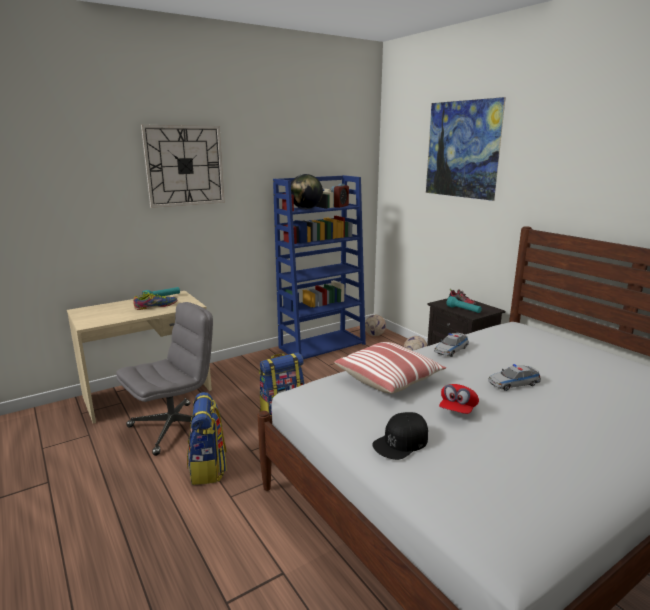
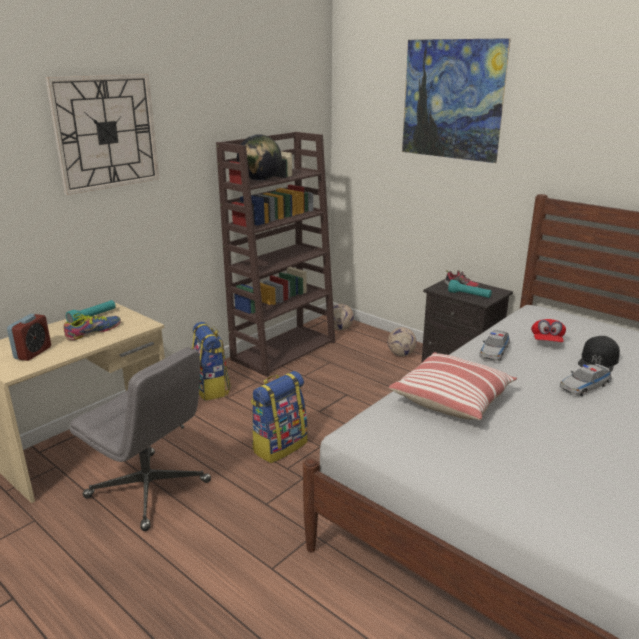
camera: 15 degrees left, 5 degrees up
(174, 427) = (150, 490): grey office chair -> grey office chair turned 90 degrees clockwise
(208, 468) = (225, 537): backpack -> backpack (211, 388)
(322, 345) = (284, 350): blue bookcase -> brown bookcase
(340, 206) = (298, 173): alarm clock -> alarm clock (33, 353)
(401, 442) = (517, 479): black cap -> black cap (598, 361)
(457, 410) = (550, 428): red cap -> red cap (546, 342)

